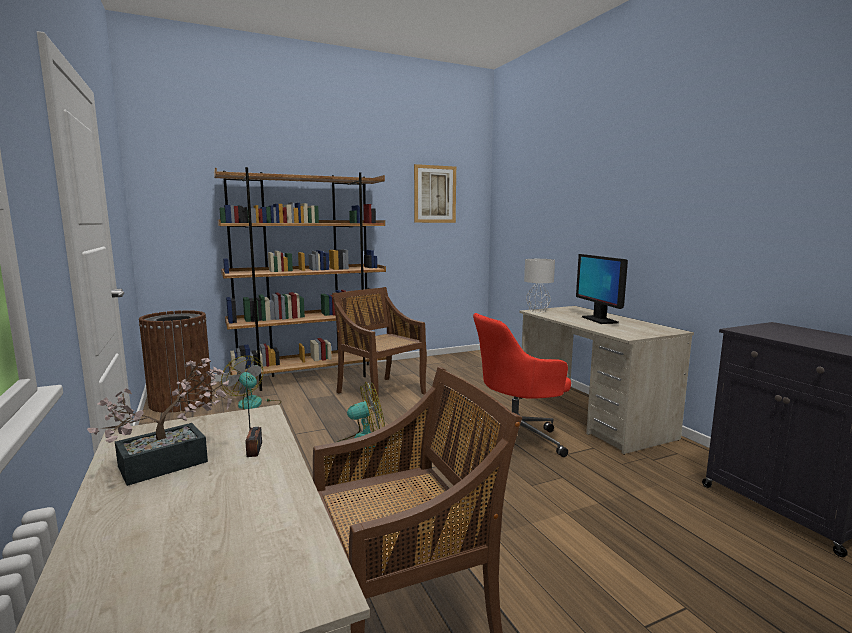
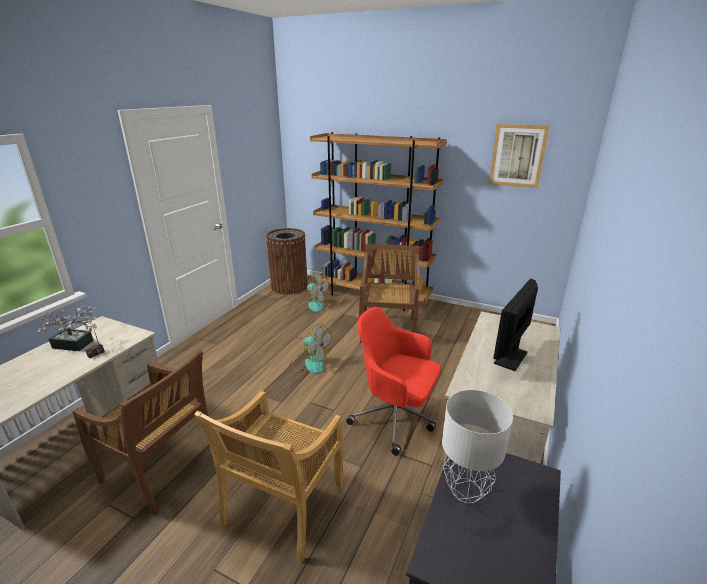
camera: 50 degrees right, 15 degrees up
(254, 405) = (312, 305): fan -> fan turned 120 degrees clockwise
(537, 311) = (494, 319): grey table lamp -> grey table lamp (467, 490)
(581, 541) = (283, 507): none -> beige chair

